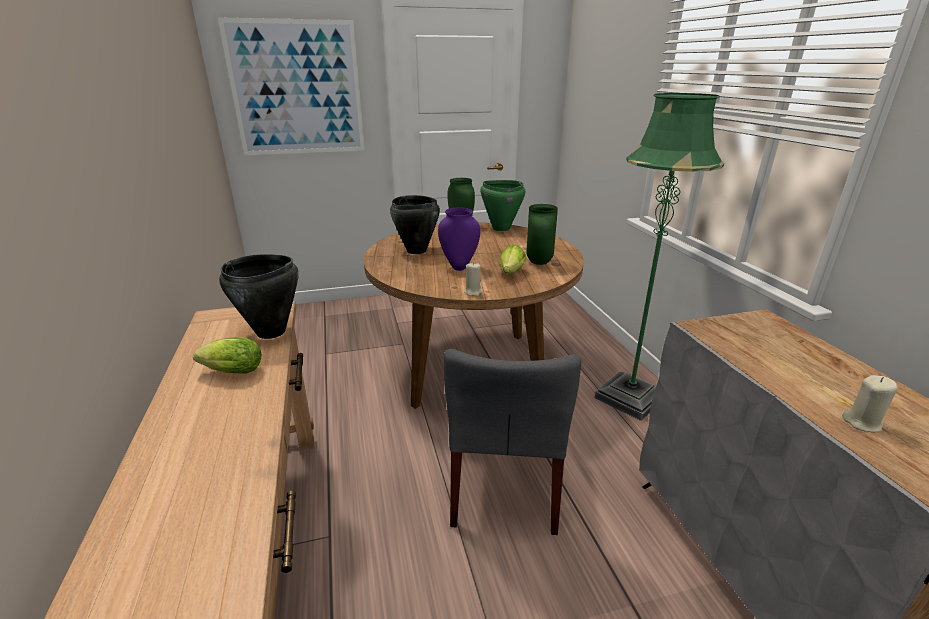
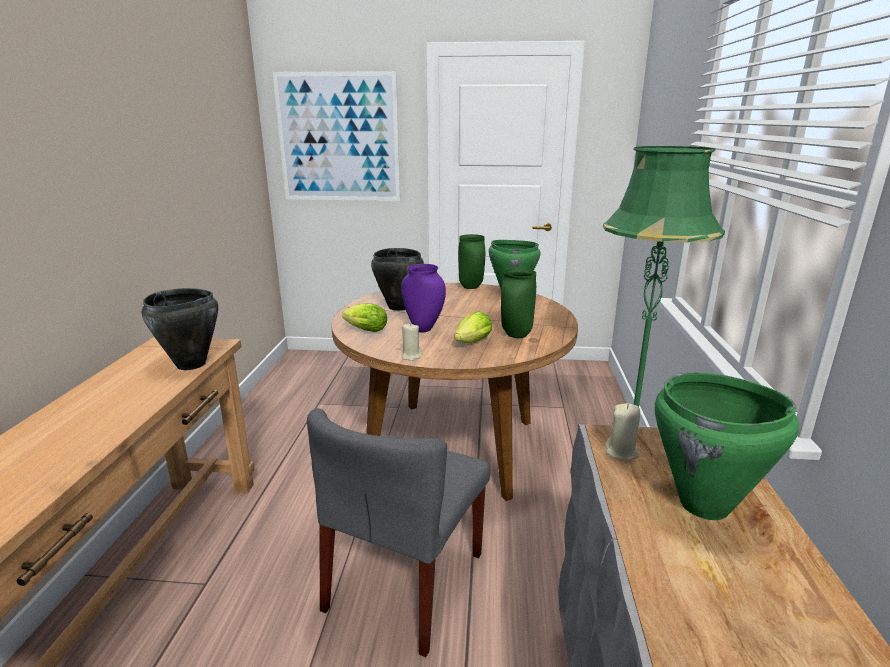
camera: 20 degrees right, 5 degrees down
(230, 372) = (123, 394): lettuce -> lettuce (364, 330)
(802, 361) = (704, 505): none -> green cooking pot
(862, 422) = (701, 603): beige candle -> beige candle (622, 452)

